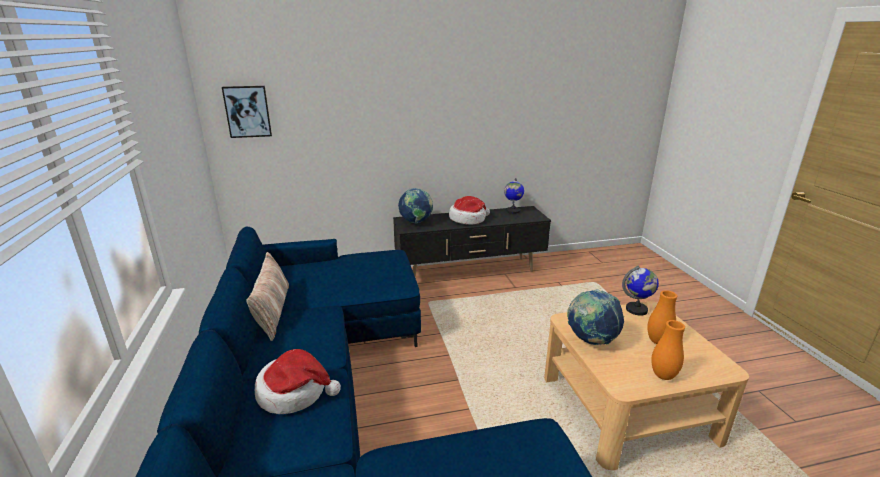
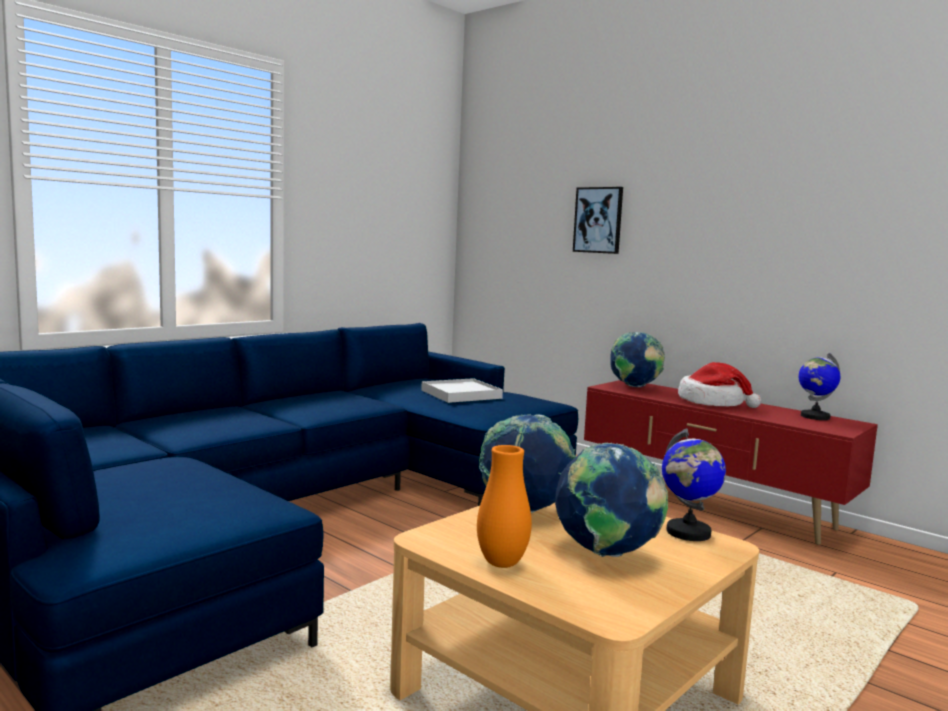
camera: 55 degrees right, 15 degrees down
(247, 111) = (494, 211): picture -> picture (598, 220)
(272, 311) = (352, 391): pillow -> none
(294, 392) = (239, 417): hat -> none
(341, 273) = (461, 394): none -> white tray
(470, 271) = (711, 505): black tv stand -> red tv stand
(658, 341) = (607, 554): orange vase -> globe

